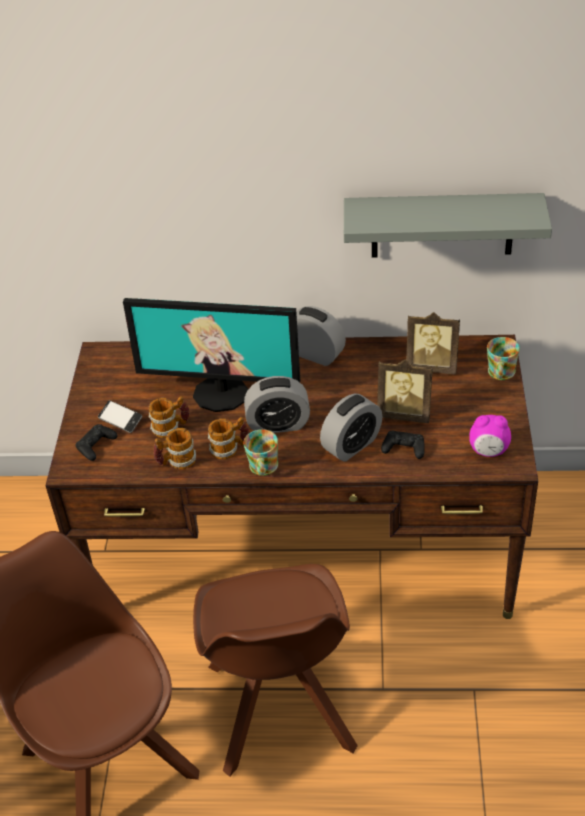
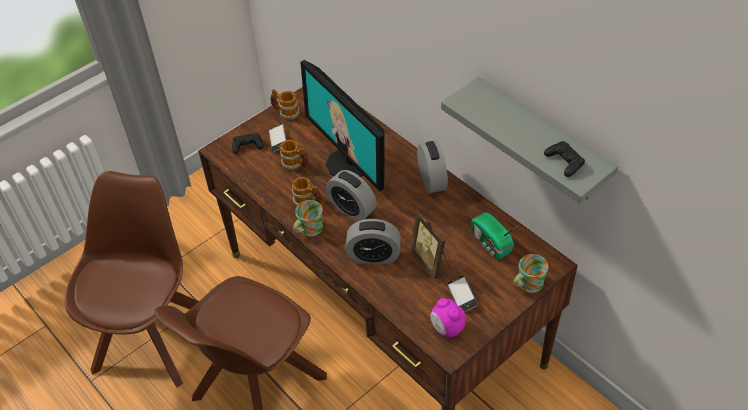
camera: 45 degrees right, 5 degrees up
(176, 461) = (272, 188): mug -> mug (285, 113)
(404, 448) = (400, 283): black game controller -> black game controller (564, 162)
(432, 366) = (491, 243): picture frame -> radio
(465, 419) = (462, 296): none -> phone

